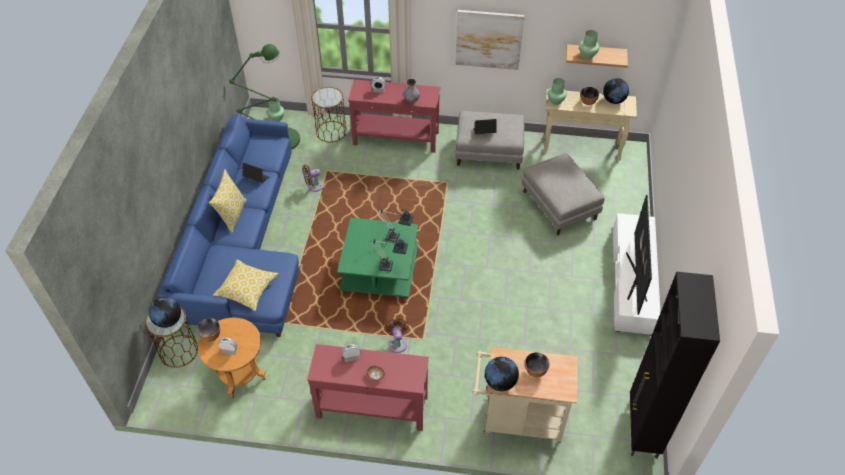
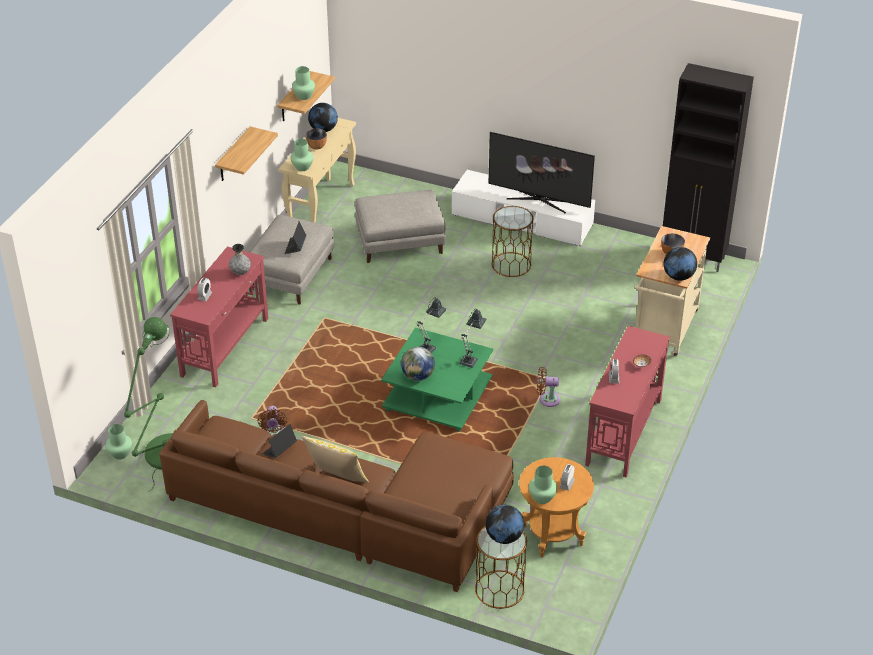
camera: 75 degrees left, 10 degrees down
(211, 336) = (541, 497): bowl -> green vase
(243, 246) = (351, 513): blue sofa -> brown sofa
(247, 290) = (467, 476): pillow -> none
(331, 131) = (178, 403): brown side table -> brown side table (511, 264)
(359, 238) = (418, 376): none -> globe
(488, 39) = (233, 155): picture -> shelf

